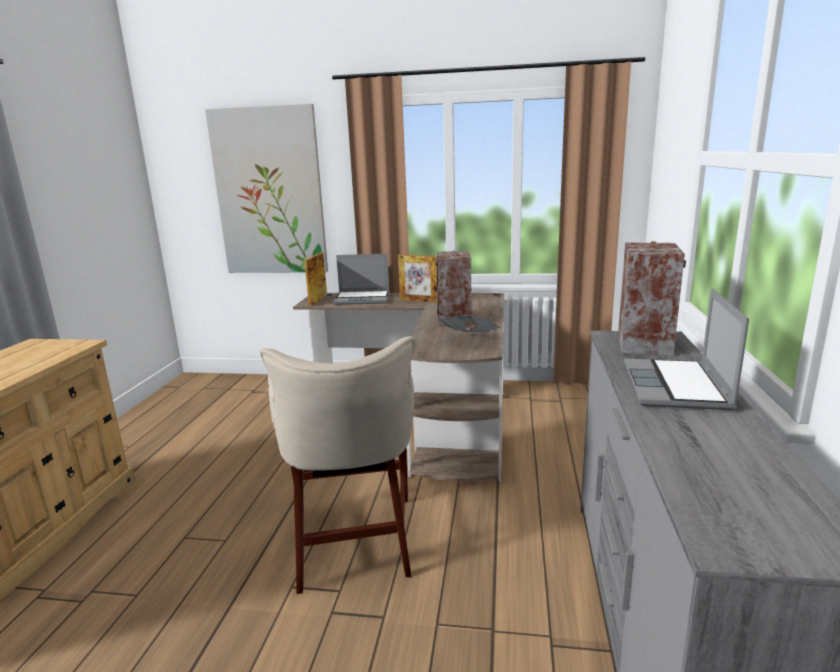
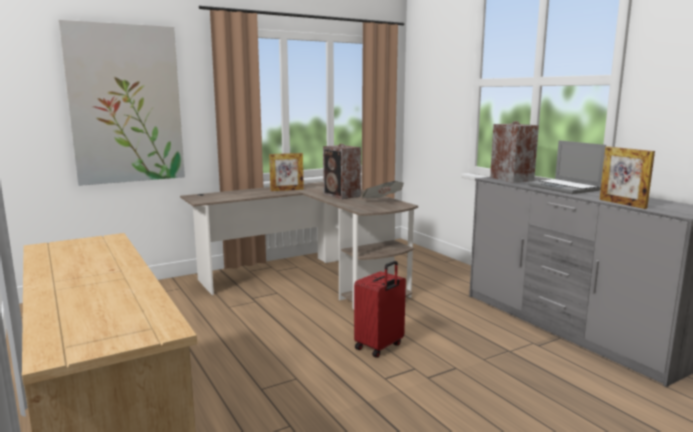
camera: 40 degrees left, 5 degrees down
(318, 300) = (204, 198): picture frame -> picture frame (622, 204)
(354, 539) = (380, 347): beige stool -> red suitcase
(363, 299) = (239, 193): laptop -> none

